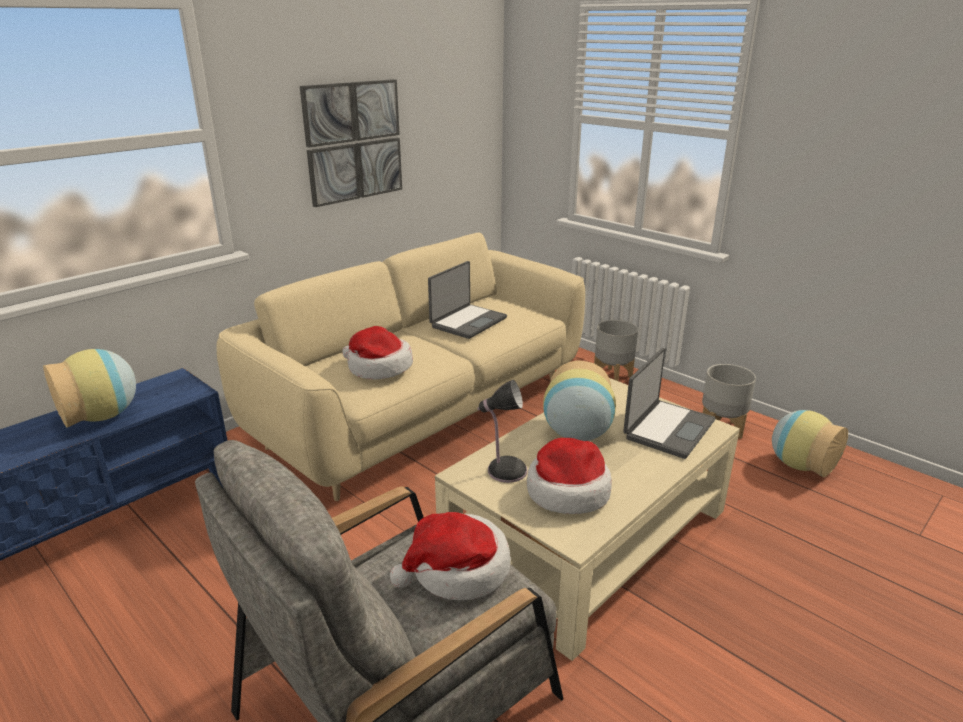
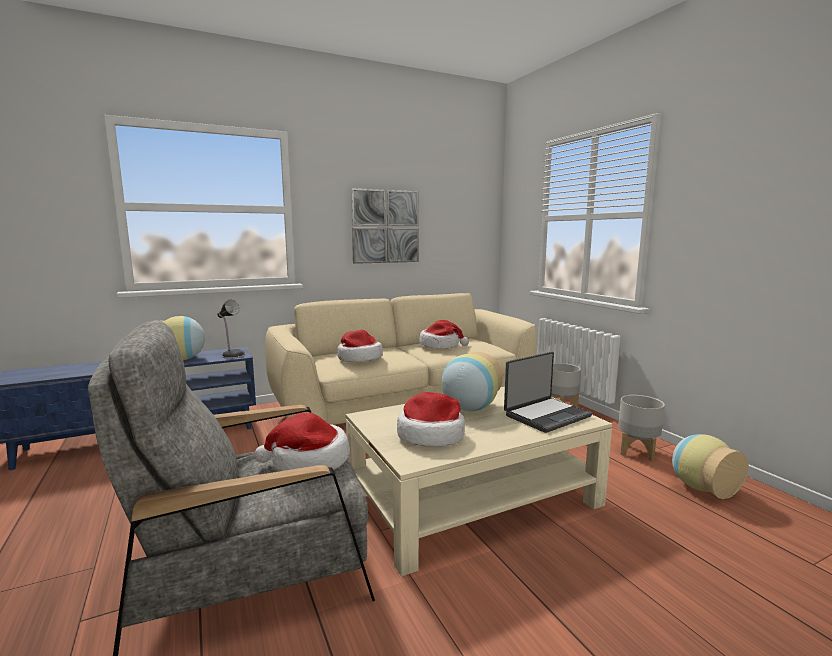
camera: 20 degrees right, 15 degrees down
(467, 322) = (440, 345): laptop -> hat
(504, 470) = (396, 418): table lamp -> table lamp (232, 355)

